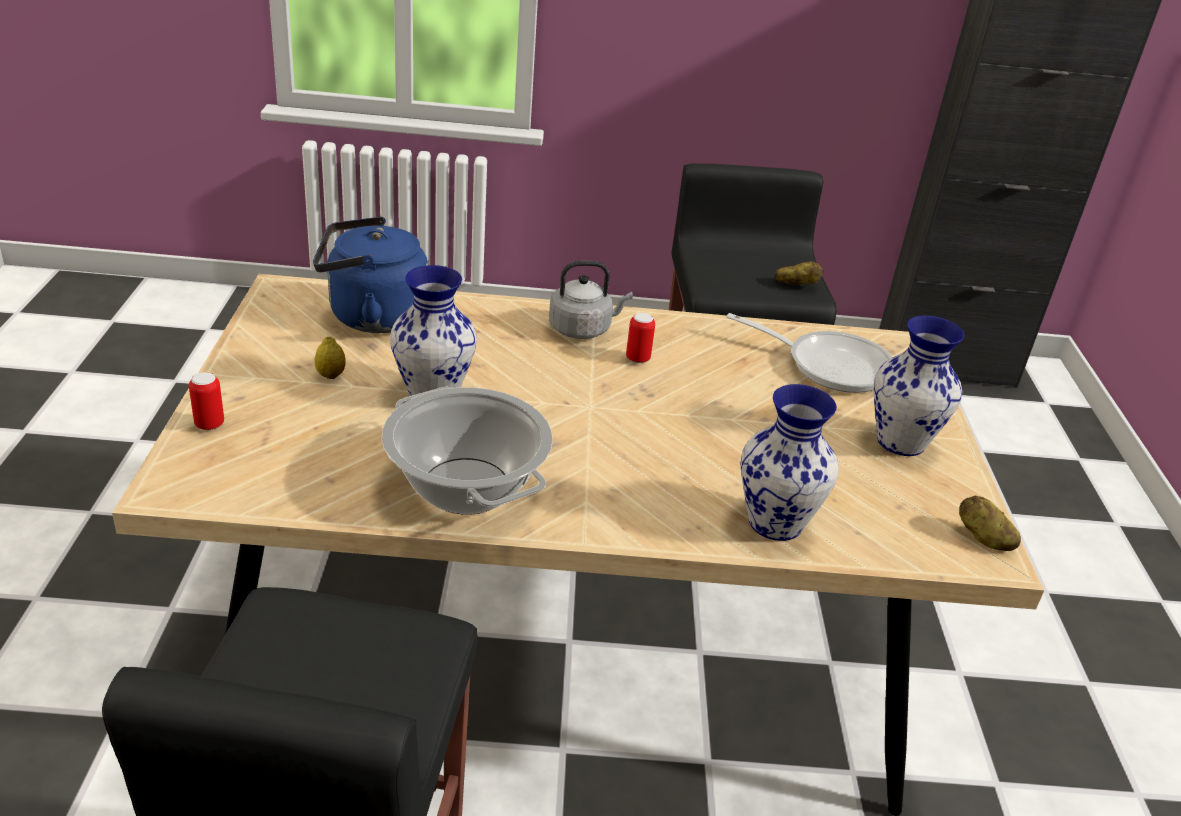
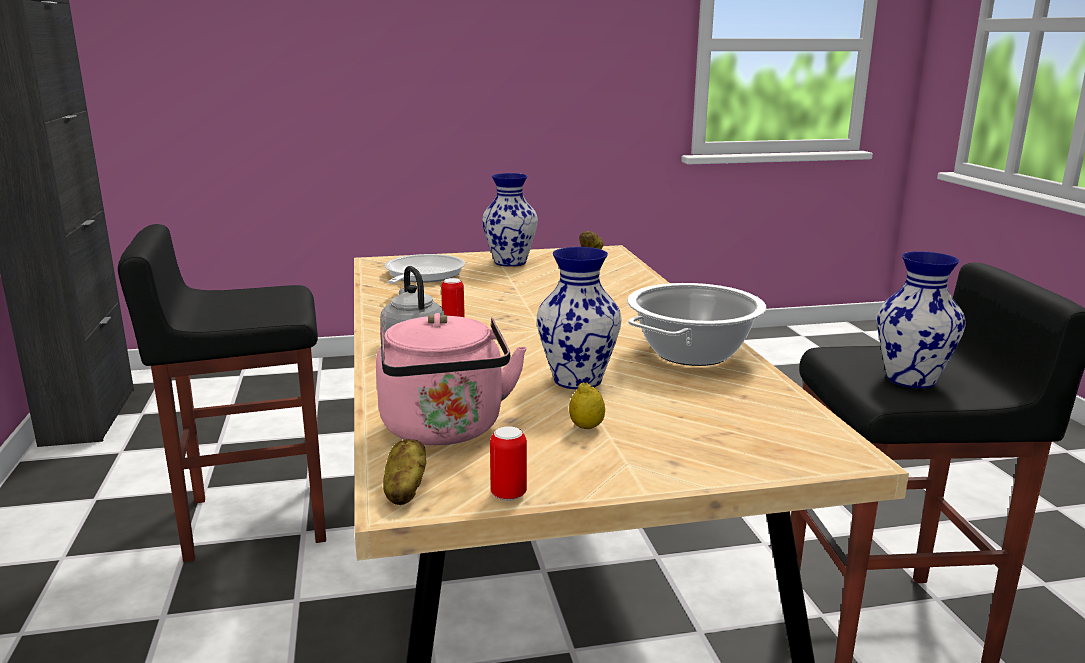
camera: 100 degrees left, 15 degrees down
(209, 424) = (734, 464): can -> can (508, 494)
(371, 316) = (445, 431): blue kettle -> pink kettle
(776, 524) = (630, 283): vase -> vase (912, 379)
(796, 285) = (269, 293): potato -> potato (404, 490)

